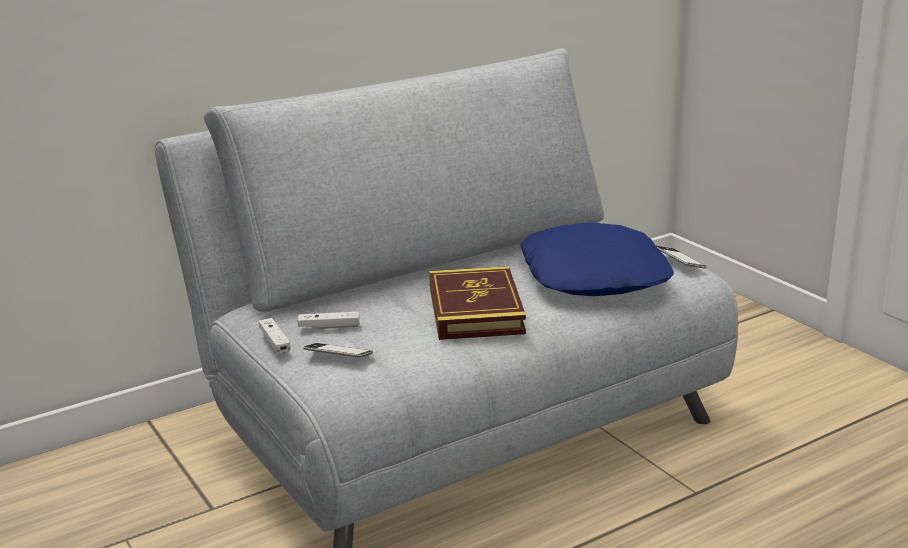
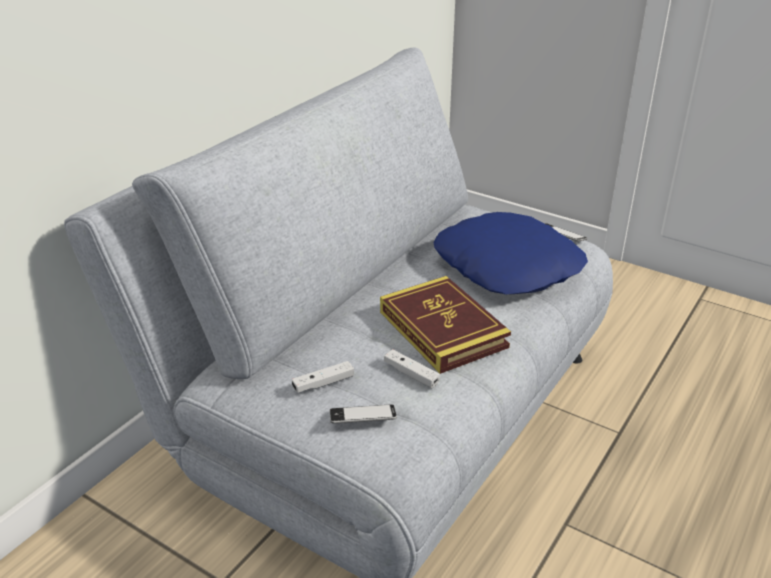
camera: 25 degrees left, 10 degrees up
(275, 342) = (283, 417): white game controller -> white game controller (411, 374)

